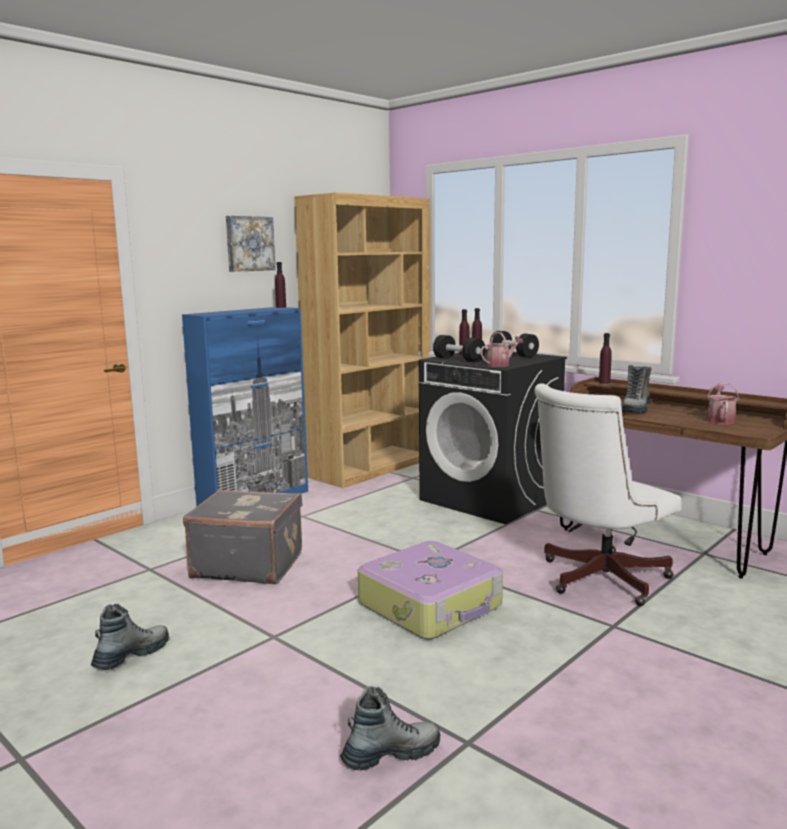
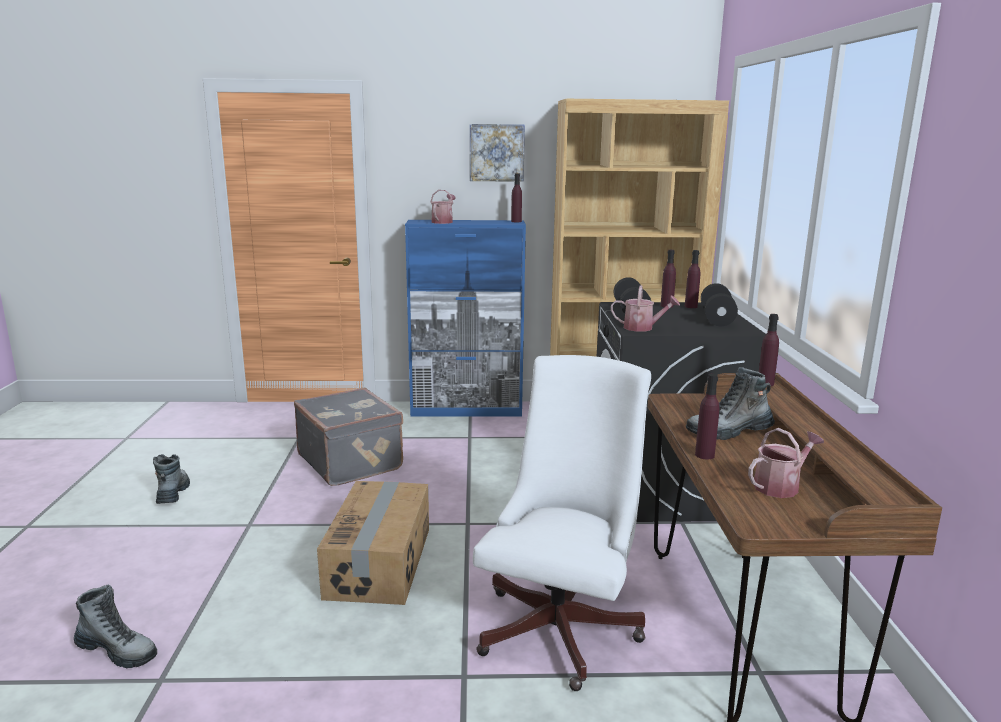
camera: 45 degrees right, 5 degrees up
(131, 655) = (173, 494): boot -> boot turned 90 degrees counterclockwise
(225, 312) = (443, 221): none -> watering can
(431, 605) = (380, 562): suitcase -> cardboard box
(597, 579) = (563, 624): white office chair -> white office chair turned 105 degrees clockwise
(660, 419) = (704, 455): none -> purple bottle

